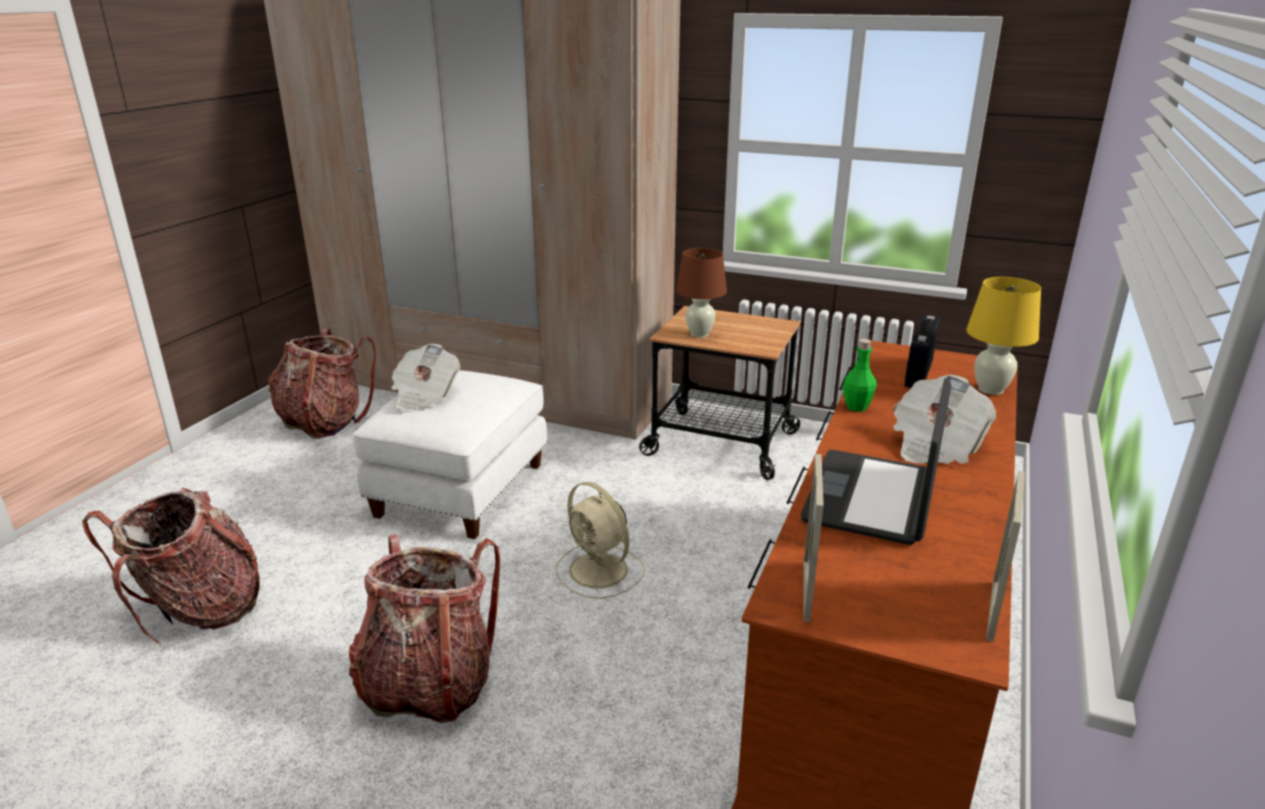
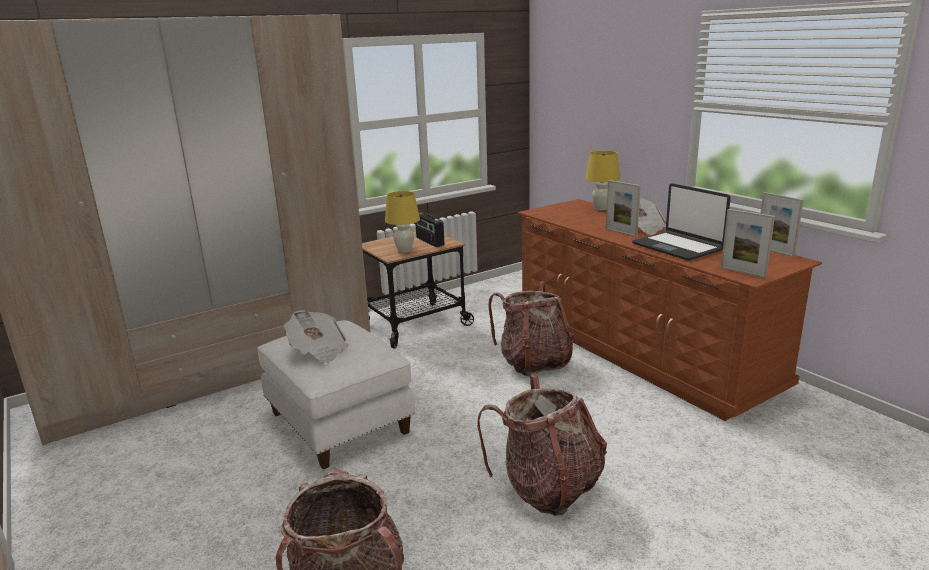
camera: 55 degrees left, 5 degrees down
(325, 422) = (123, 463): backpack -> backpack (534, 362)
(600, 571) = (497, 398): beige fan -> none
(699, 334) = (404, 250): brown table lamp -> yellow table lamp
(857, 407) = (589, 229): green bottle -> none
(878, 434) = (621, 233): none -> picture frame
(917, 373) = (569, 213): radio -> radio (429, 242)

